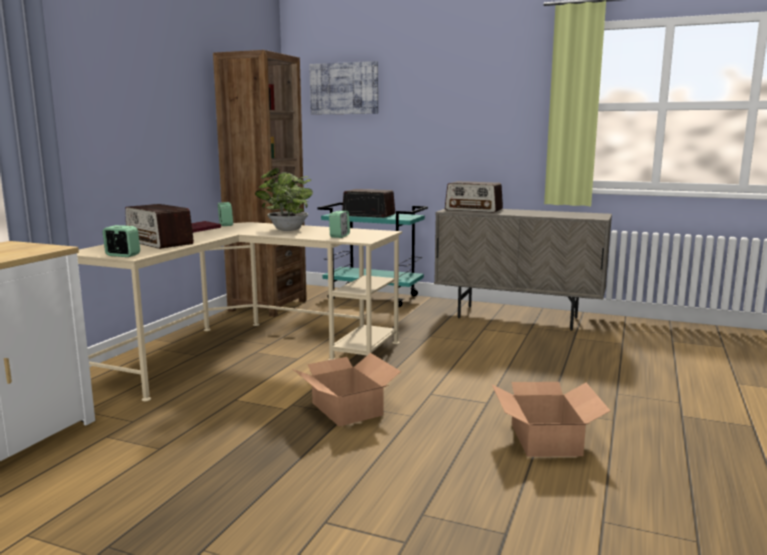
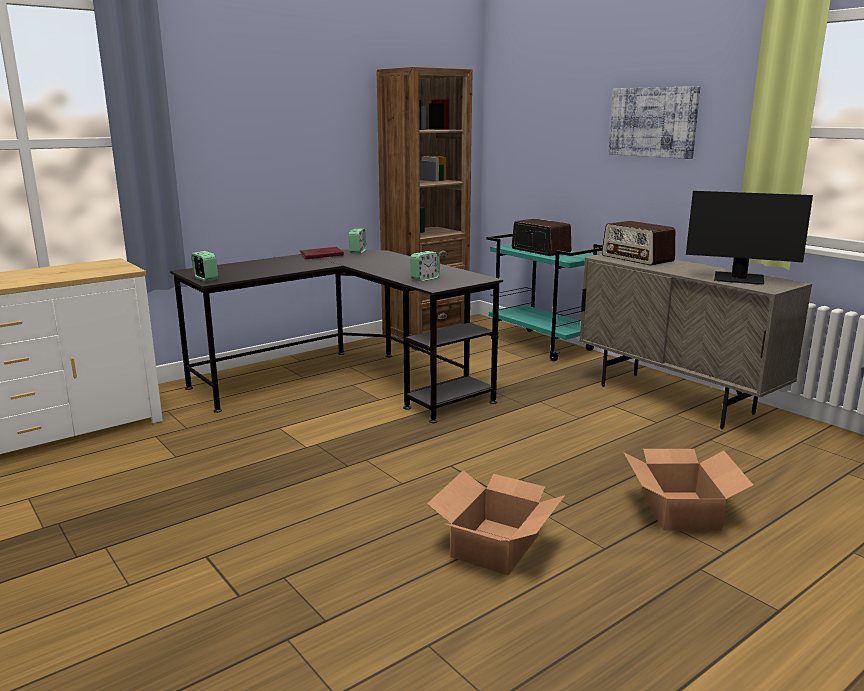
camera: 30 degrees right, 5 degrees up
(160, 242) = (261, 268): radio -> none
(246, 351) = (345, 382): beige desk -> black desk
(286, 230) = (395, 265): potted plant -> none
(344, 88) = (537, 100): picture -> picture (653, 122)
(347, 408) = (355, 460): cardboard box -> cardboard box (681, 510)
(568, 215) = (739, 279): none -> monitor

